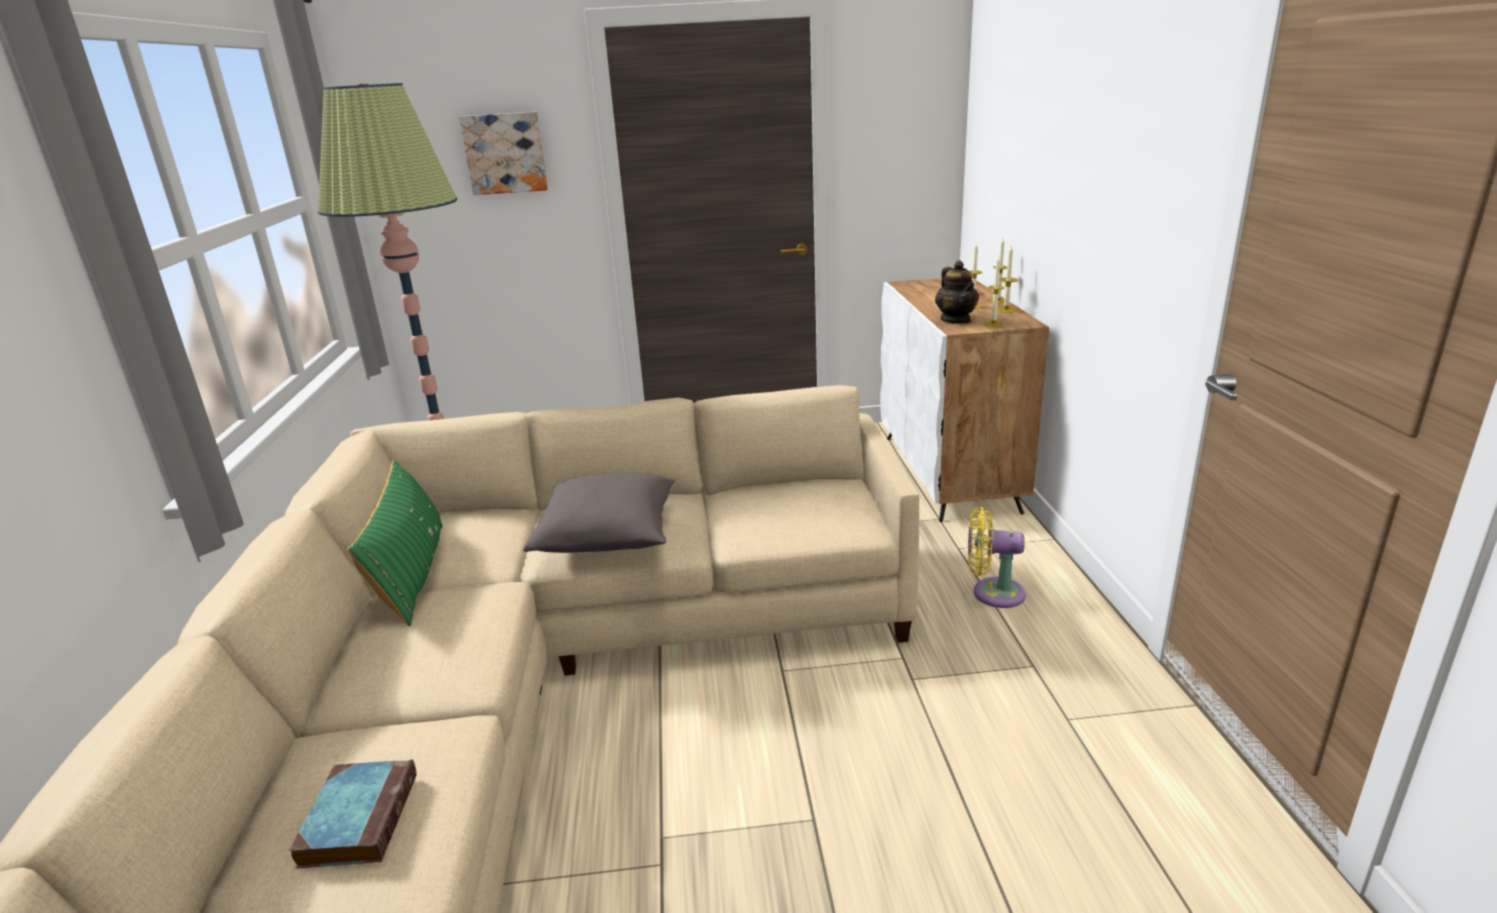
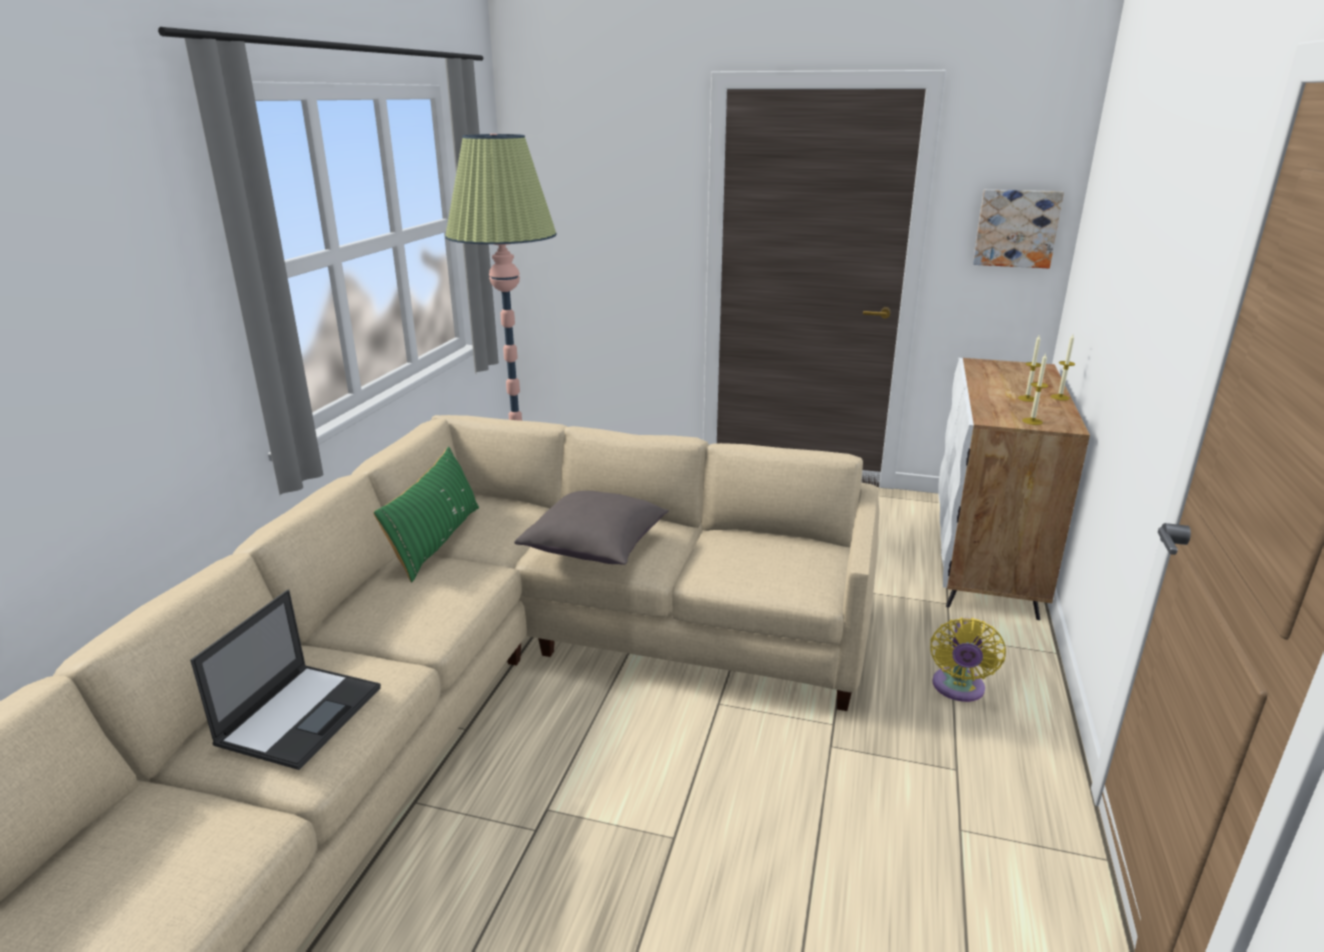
camera: 20 degrees right, 0 degrees up
(359, 817) = (301, 714): book -> laptop
(505, 153) = (627, 194): picture -> picture (1016, 228)
(956, 320) = (996, 410): teapot -> none
(992, 593) = (958, 689): yellow fan -> yellow fan turned 105 degrees counterclockwise
(1006, 310) = (1059, 408): candle -> none

